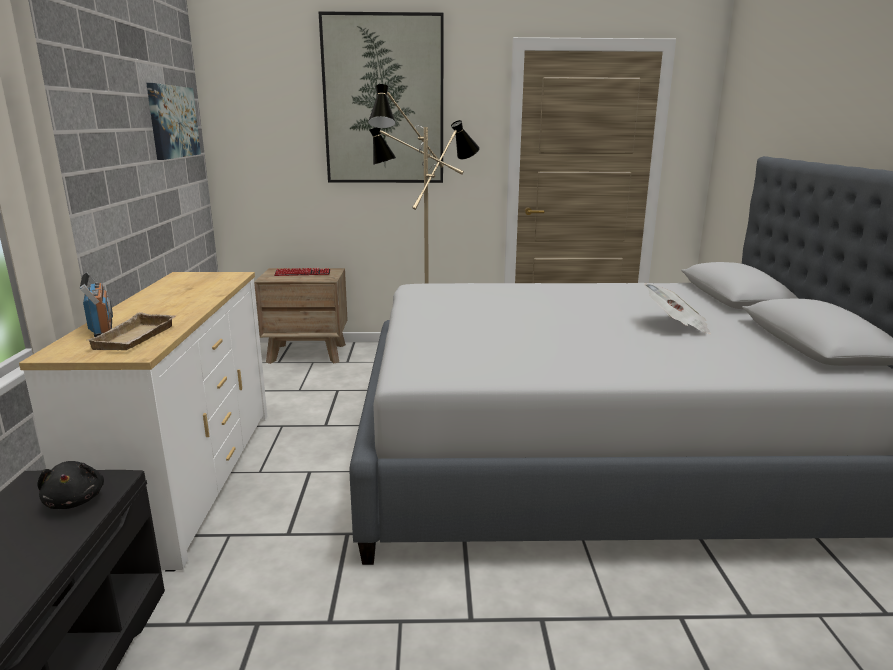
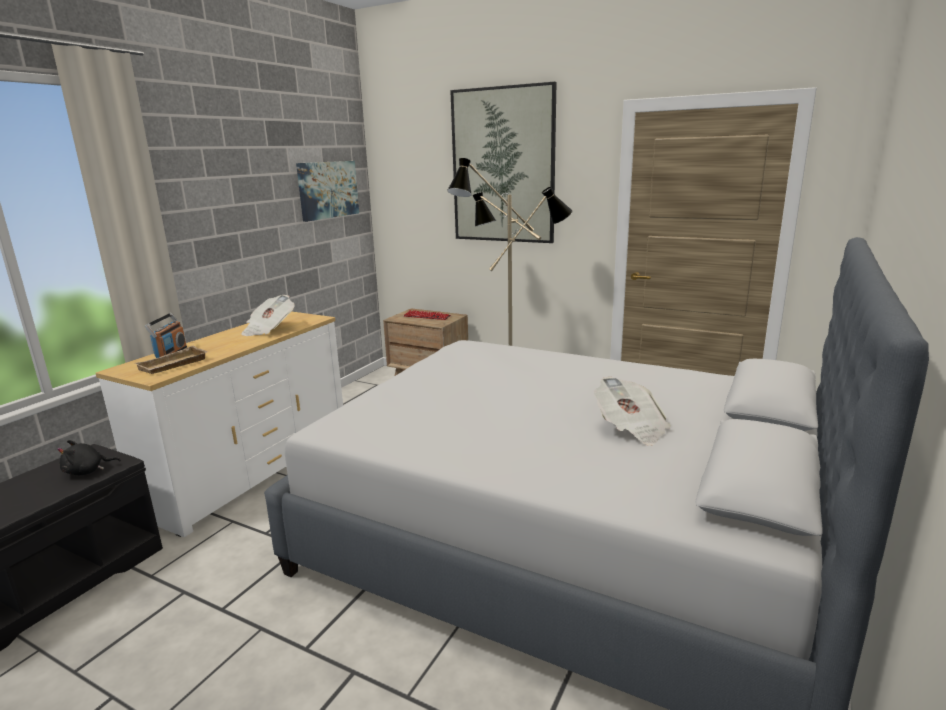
camera: 30 degrees right, 0 degrees up
(75, 500) = (87, 471): black plush toy -> black plush toy turned 60 degrees clockwise
(194, 291) = (269, 329): none -> newspaper

